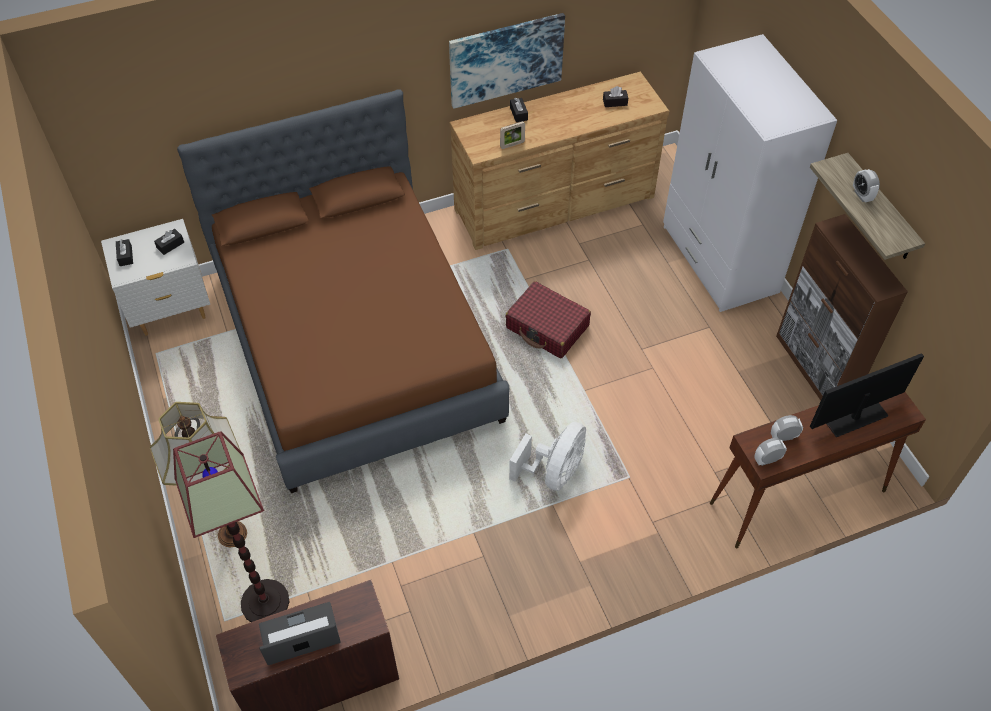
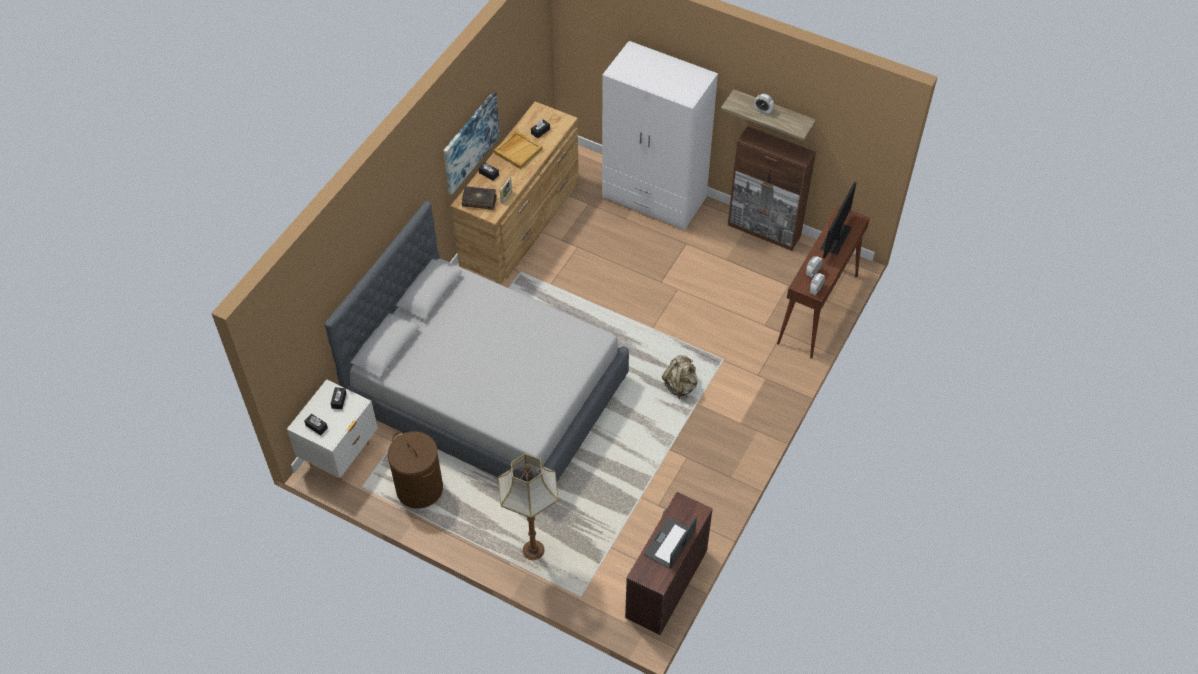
camera: 40 degrees left, 0 degrees up
(201, 392) = (420, 488): none -> brown laundry basket
(264, 602) = (592, 570): floor lamp -> none
(356, 344) = (488, 393): brown bed -> grey bed
(481, 133) = (479, 201): none -> book
(547, 327) = (594, 305): red suitcase -> none
(554, 472) = (680, 385): white fan -> beige backpack
(572, 108) = (518, 151): none -> beige tray

